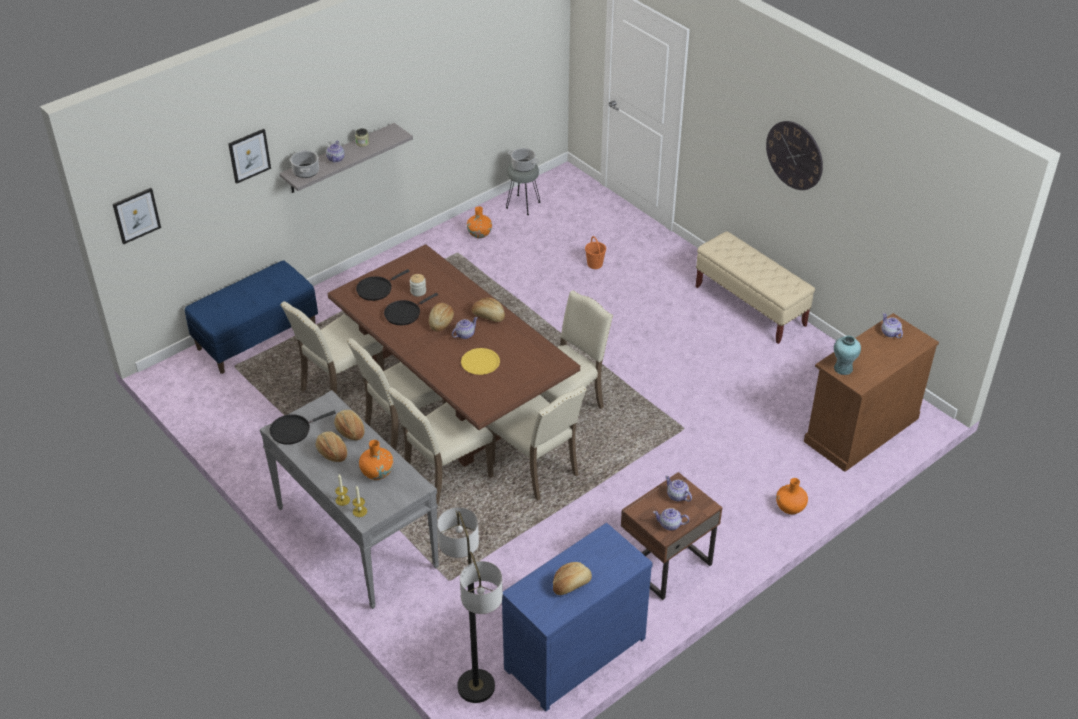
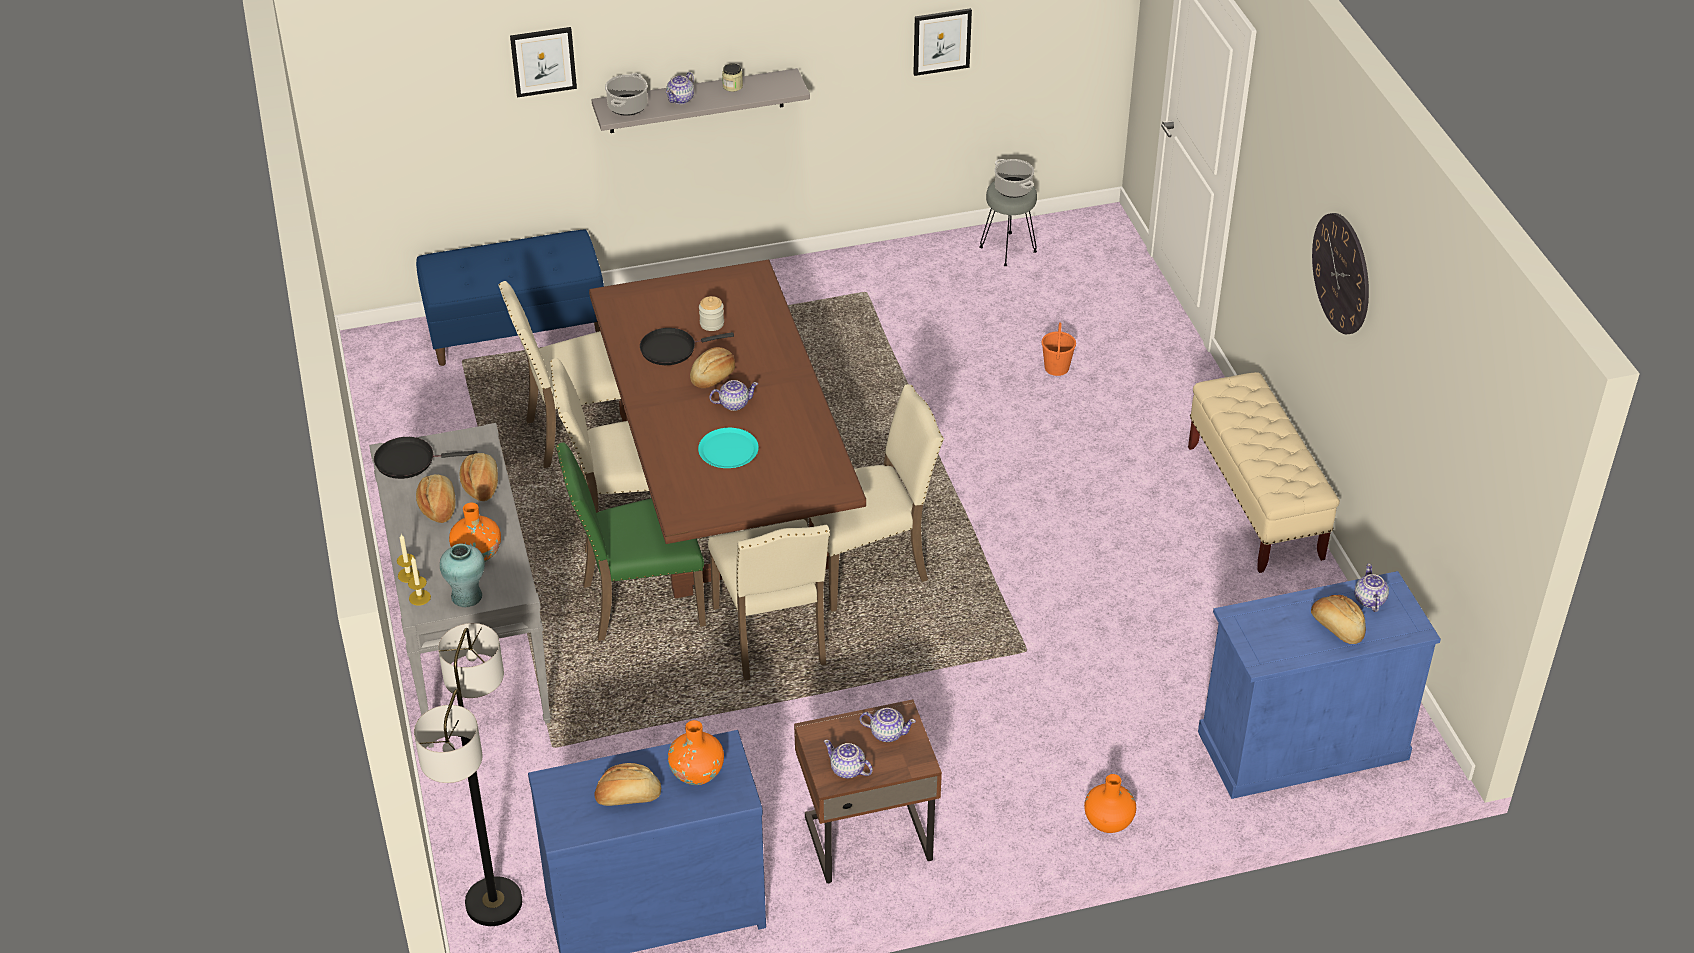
camera: 25 degrees right, 0 degrees up
(136, 215) = (353, 105): picture -> picture (941, 41)
(376, 289) = (657, 303): black frying pan -> none
(444, 477) = (639, 603): beige chair -> green chair
(479, 234) = (916, 274): orange vase -> orange vase (697, 773)
(480, 362) = (728, 449): yellow plate -> turquoise plate
(488, 316) = (785, 388): bread -> bread (1337, 628)
(677, 496) = (887, 733): teapot -> teapot turned 120 degrees clockwise
(843, 368) = (1252, 629): turquoise vase -> turquoise vase (466, 596)
(861, 429) = (1302, 745): brown cabinet -> blue cabinet

